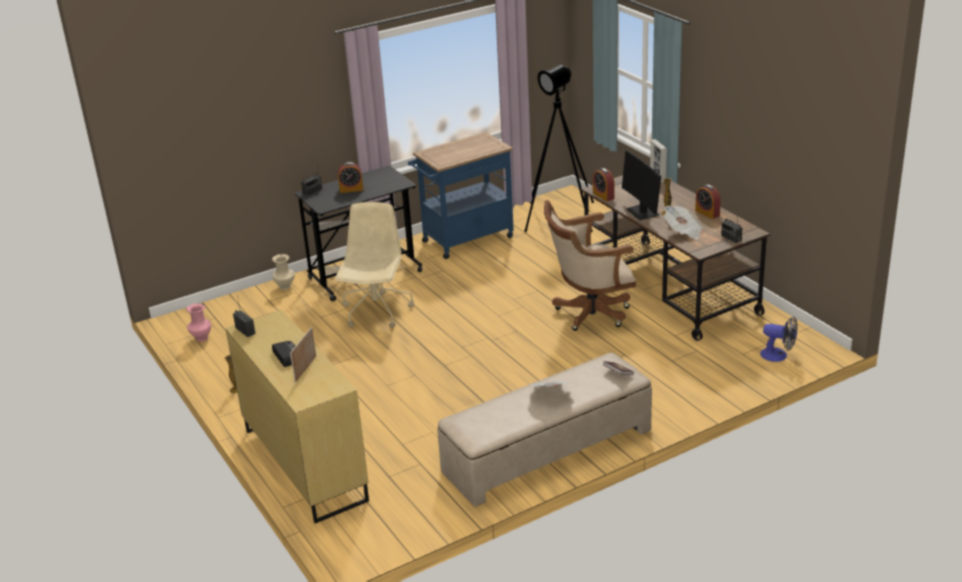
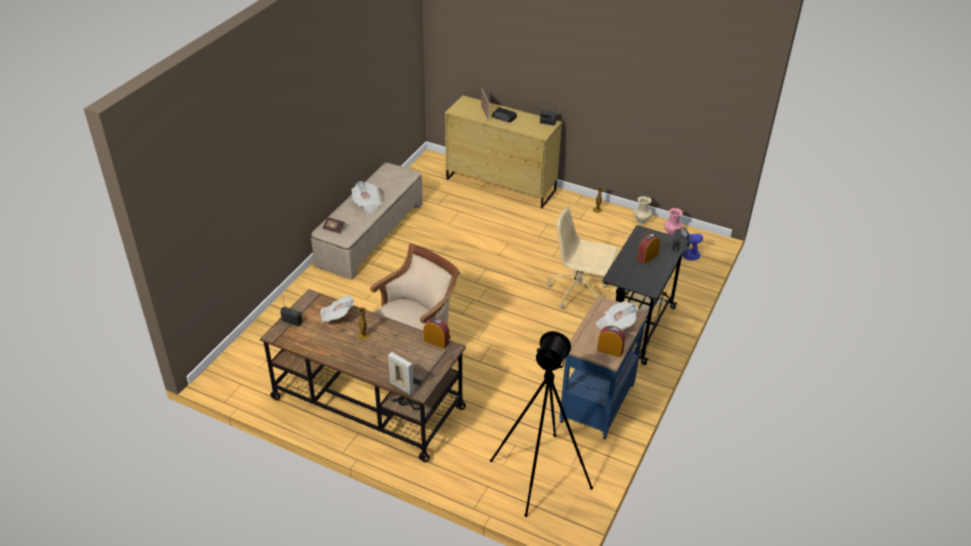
camera: 145 degrees right, 10 degrees up
(285, 287) = (679, 294): beige vase -> beige vase (641, 222)
(376, 314) = (580, 293): beige office chair -> beige office chair turned 135 degrees clockwise
(452, 151) = (615, 325): none -> newspaper
(642, 212) = (386, 330): monitor -> none
(707, 213) = (326, 347): alarm clock -> alarm clock (610, 350)
(778, 355) = (246, 358): fan -> fan (687, 255)

